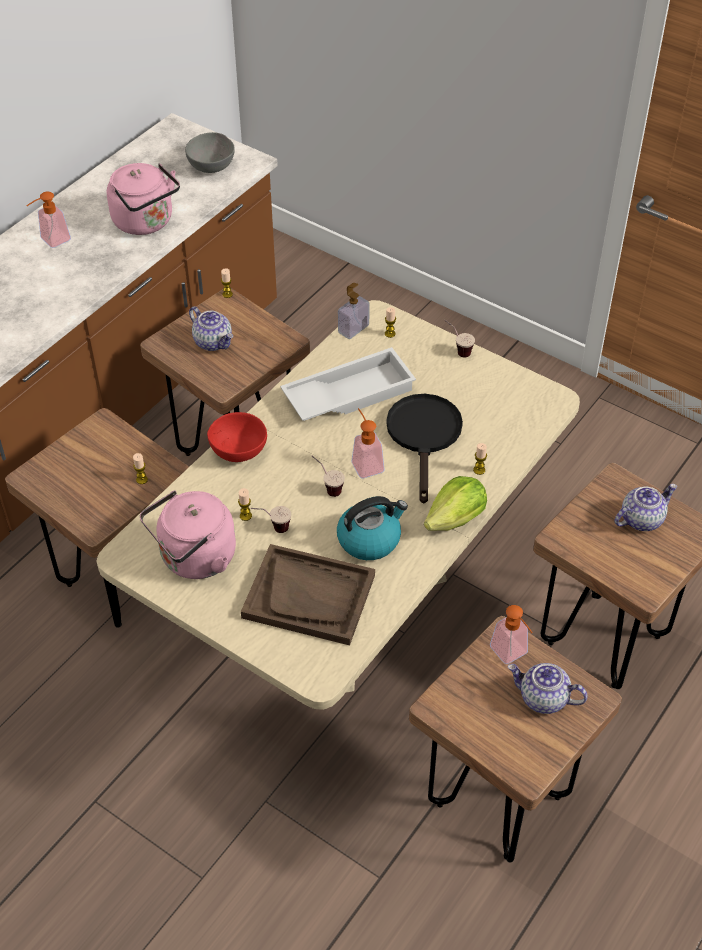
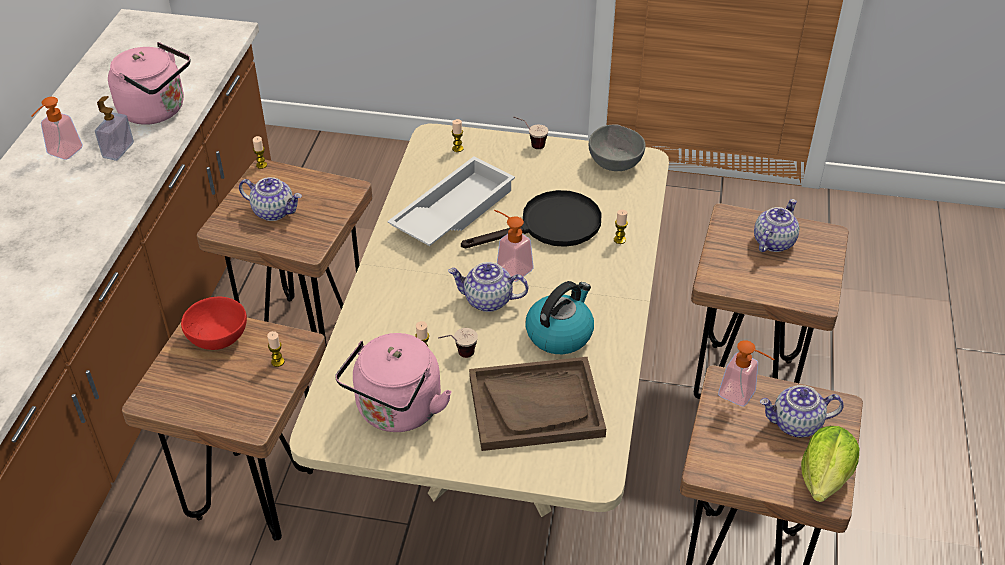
camera: 25 degrees left, 5 degrees down
(212, 166) = (195, 44): grey bowl -> grey bowl (616, 162)
(237, 450) = (375, 296): red bowl -> red bowl (216, 338)
(327, 487) = (487, 301): cup -> teapot
(353, 329) = (420, 154): soap dispenser -> soap dispenser (118, 150)
(424, 437) = (550, 227): black frying pan -> black frying pan turned 90 degrees clockwise
(456, 519) = (628, 289): lettuce -> lettuce (825, 478)

